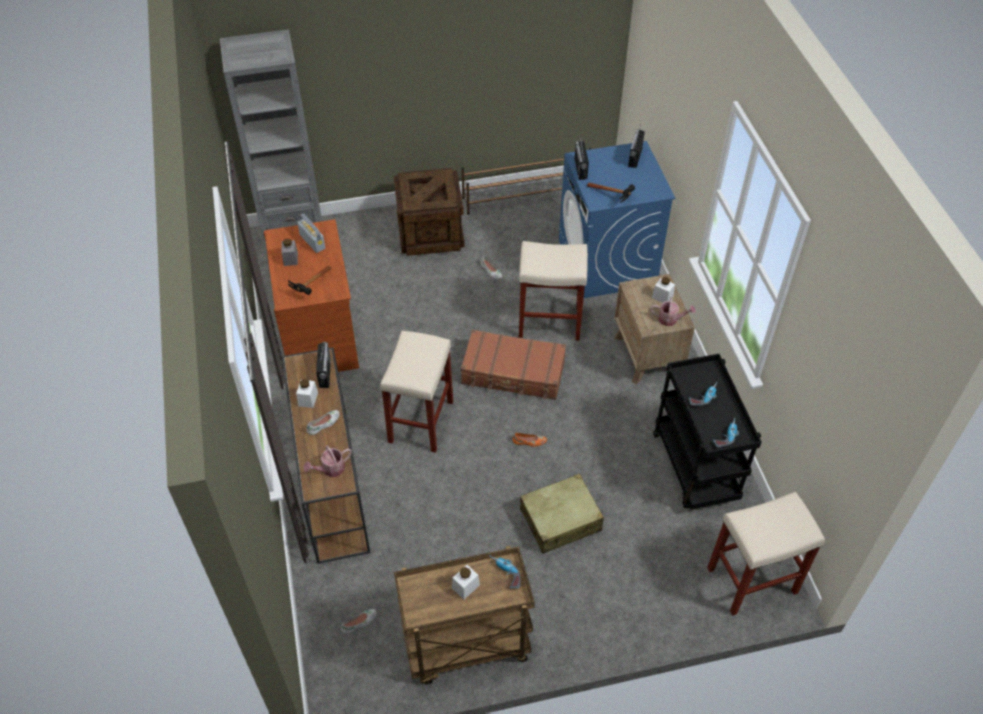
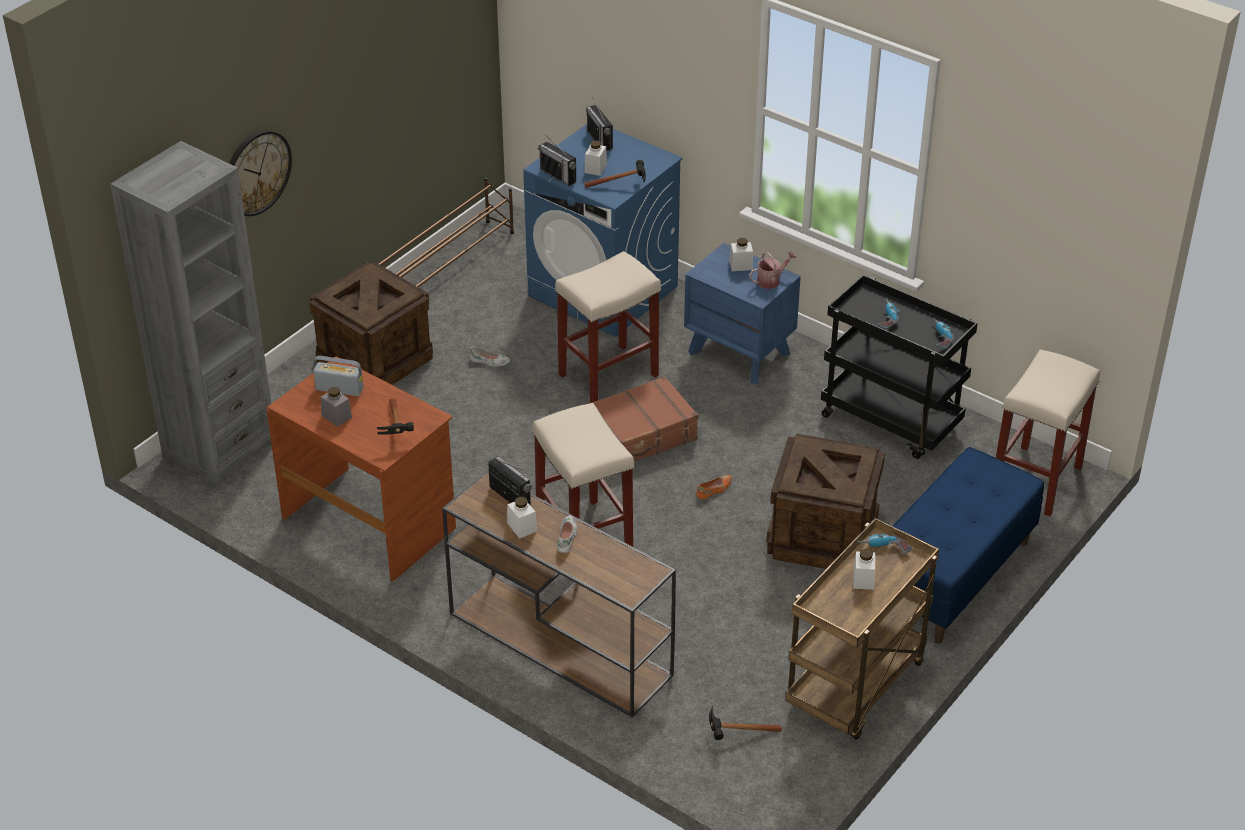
camera: 40 degrees left, 10 degrees down
(330, 469) = (623, 568): watering can -> none
(359, 622) = (735, 736): white shoe -> hammer
(367, 74) = (256, 172): none -> wall clock
(561, 520) = (821, 536): beige suitcase -> crate
(609, 176) = (595, 168): none -> white jar
(614, 611) = (951, 576): none -> blue bench
(647, 355) = (740, 352): brown nightstand -> blue nightstand

